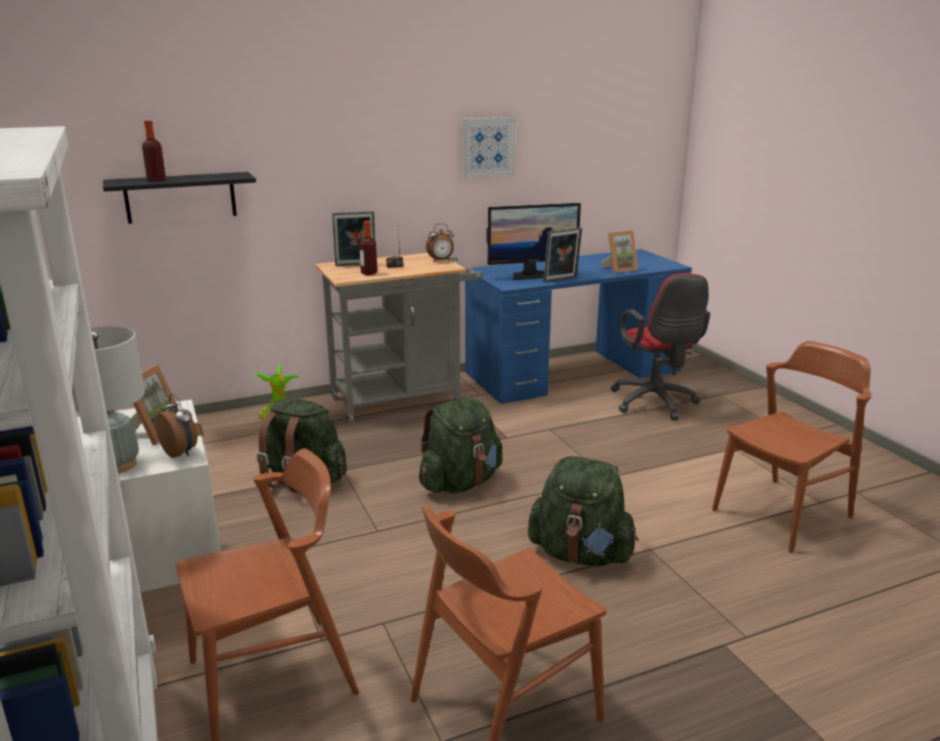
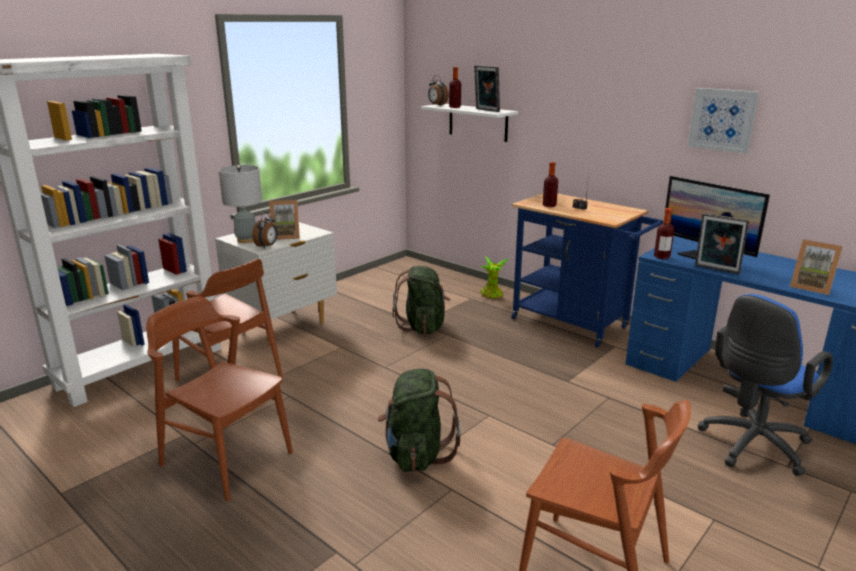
camera: 65 degrees right, 0 degrees up
(180, 197) = (478, 122): black shelf -> white shelf
(355, 265) = (562, 199): picture frame -> picture frame (486, 110)
(403, 399) = (576, 325): grey cart -> blue cart
(441, 261) = (622, 215): alarm clock -> alarm clock (437, 105)
(460, 483) = (472, 379): green backpack -> none
(513, 285) = (661, 257): none -> bottle
(655, 404) = (751, 446): red office chair -> blue office chair

